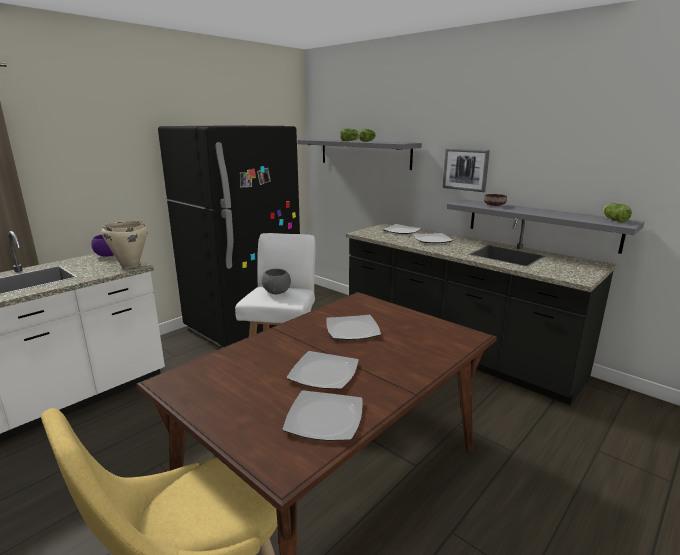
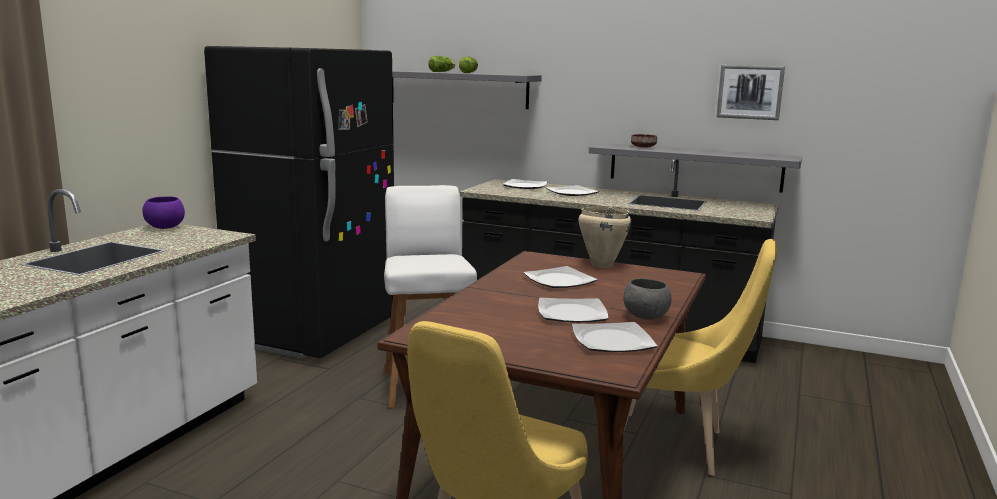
camera: 20 degrees left, 5 degrees down
(129, 265) = (221, 235): beige cooking pot -> beige cooking pot (601, 265)
(276, 293) = (429, 258): grey bowl -> grey bowl (645, 317)
(443, 490) = (676, 446): none -> yellow chair
(465, 169) = (601, 107): picture -> picture (750, 92)
(613, 220) = (774, 155): lettuce -> none

